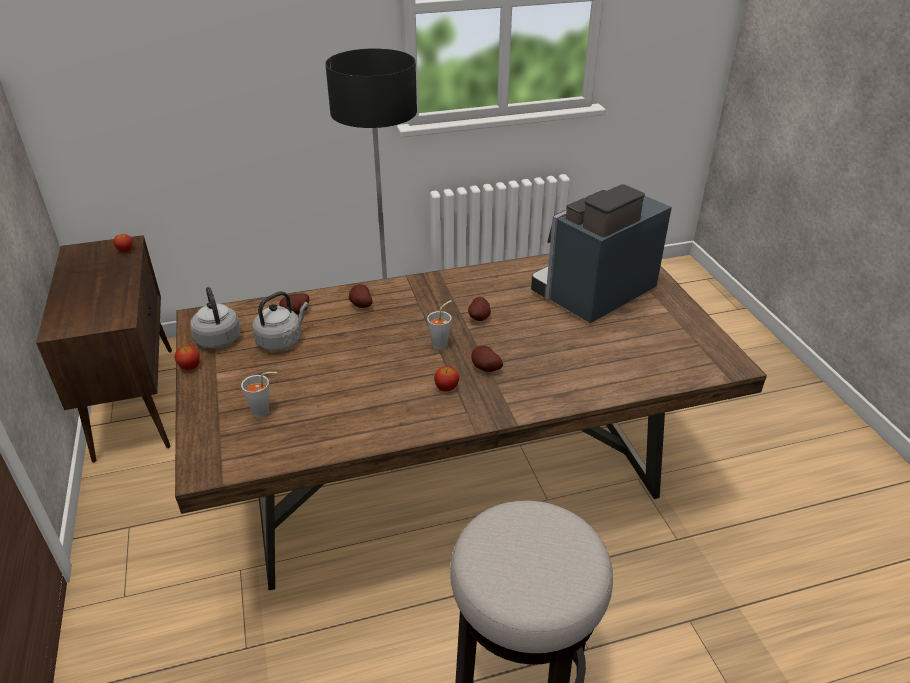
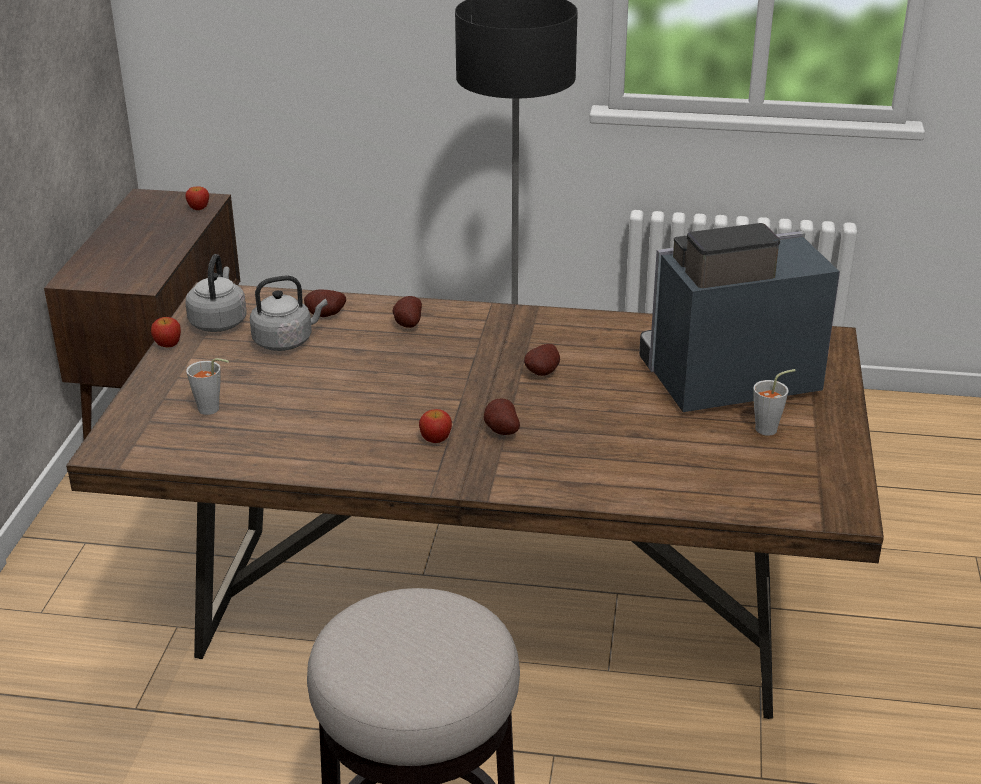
camera: 25 degrees right, 5 degrees down
(442, 343) = (472, 390): grey cup -> grey cup (771, 428)

